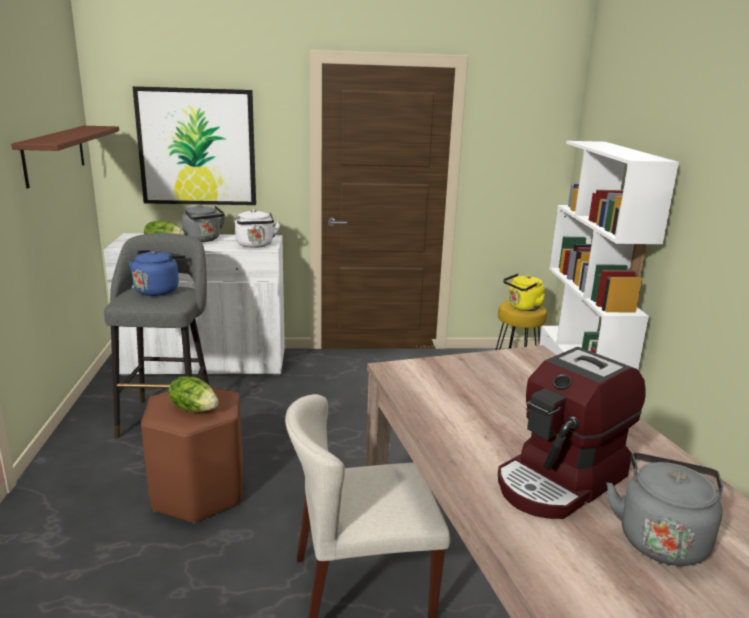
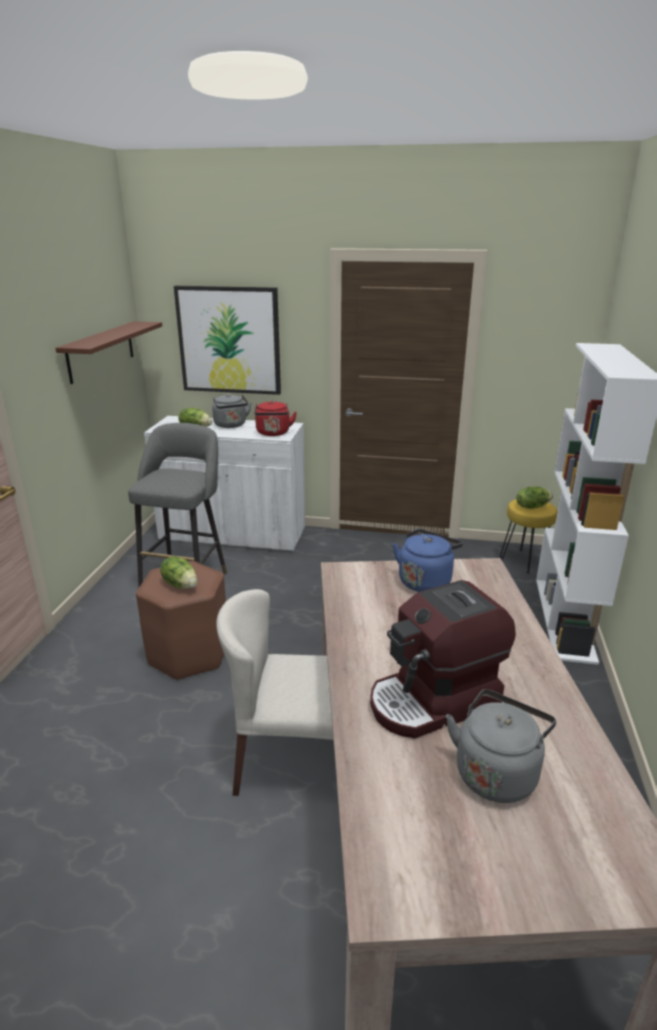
camera: 15 degrees right, 5 degrees up
(158, 290) = (176, 474): blue kettle -> blue kettle (425, 581)
(255, 245) = (273, 433): white kettle -> red kettle
(522, 307) = (532, 507): yellow kettle -> lettuce

